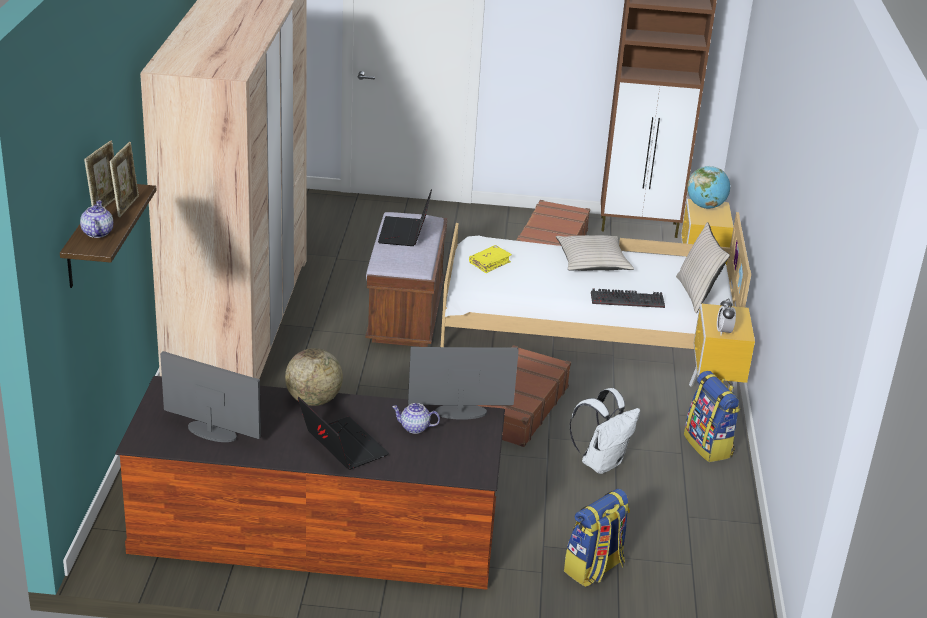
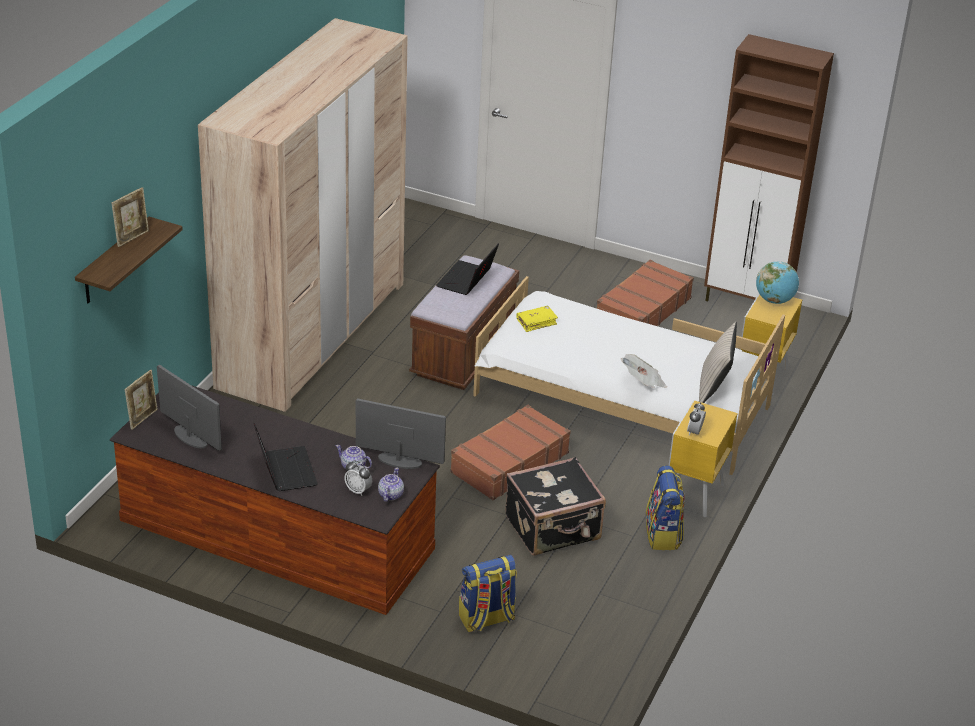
camera: 20 degrees right, 5 degrees up
(97, 233) = (111, 263): teapot -> teapot (390, 495)
(126, 206) = (147, 242): picture frame -> picture frame (143, 418)
(313, 400) = (285, 426): globe -> none
(436, 451) = (358, 490): none -> alarm clock
(592, 261) = (635, 337): beige pillow -> none
(601, 462) = (553, 529): white backpack -> black suitcase
(628, 300) = (643, 382): keyboard -> newspaper

